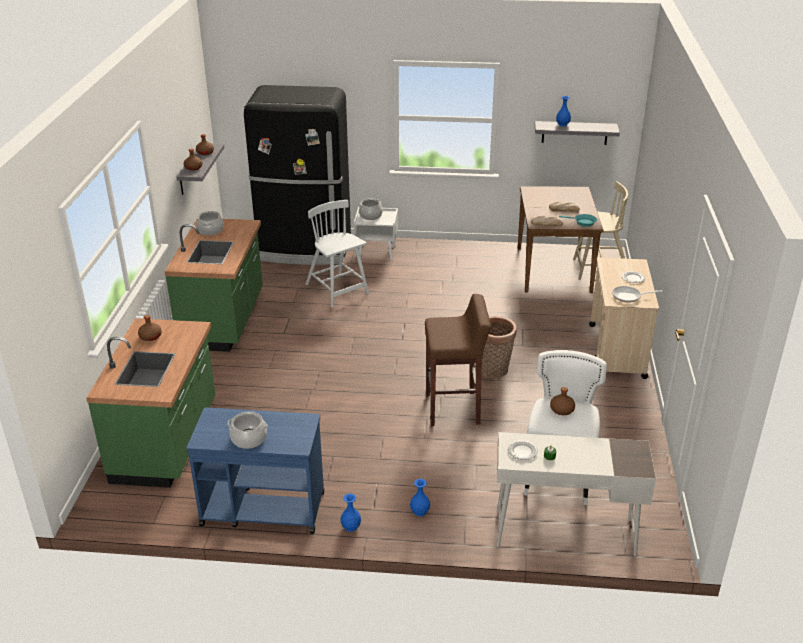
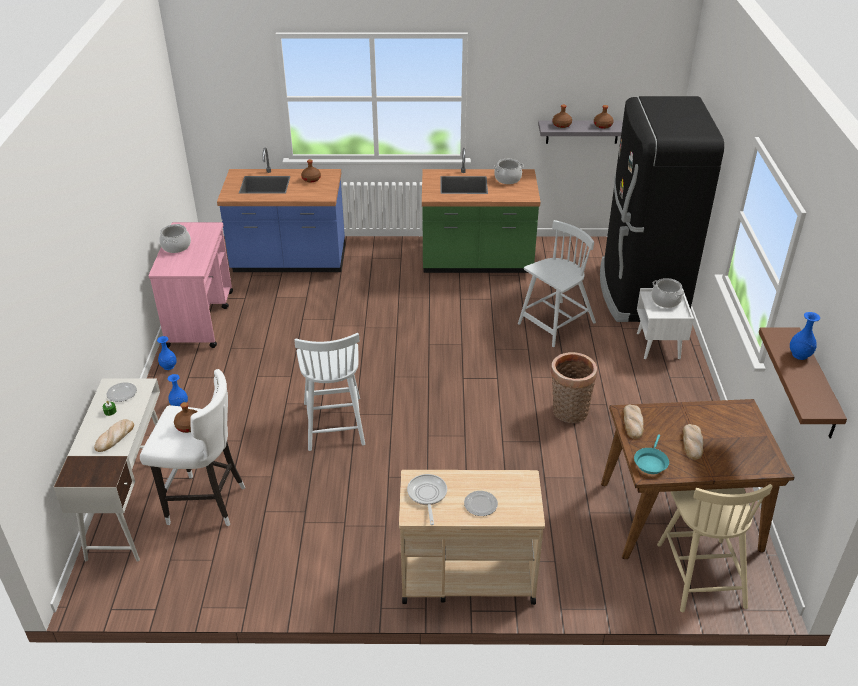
camera: 85 degrees right, 5 degrees up
(167, 442) = (289, 261): green counter -> blue counter
(262, 508) = (200, 318): blue cart -> pink cart
(453, 409) = (334, 422): brown stool -> white chair
(494, 371) = (408, 453): basket -> basket (568, 413)
(574, 133) = (817, 385): grey shelf -> brown shelf
(586, 448) = (114, 437): none -> bread

